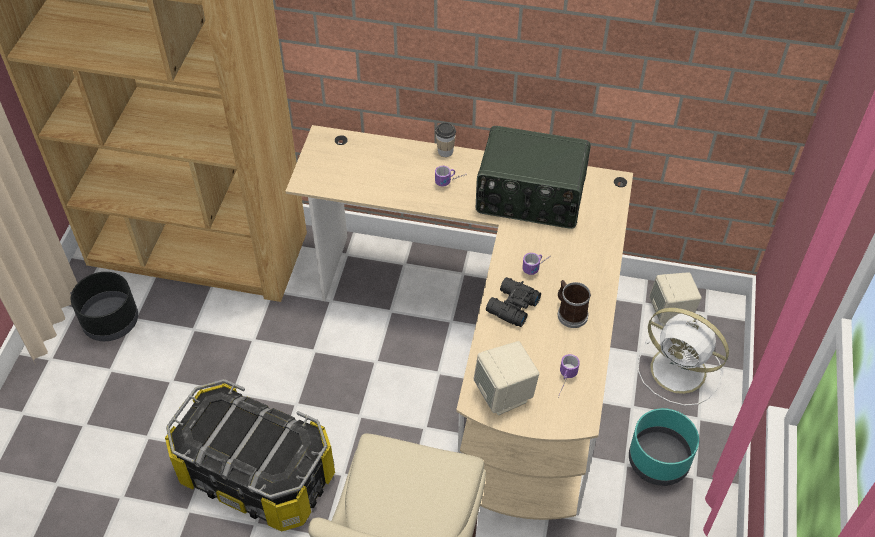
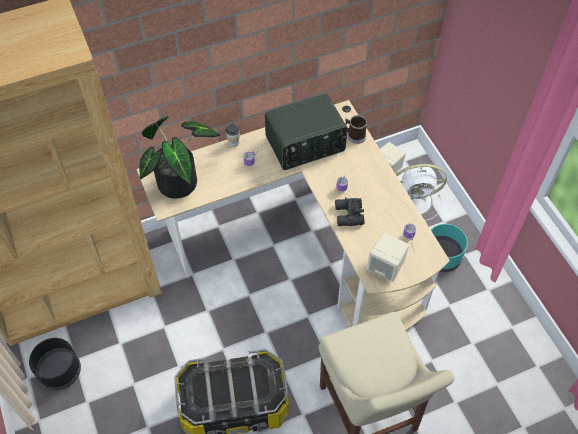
camera: 35 degrees left, 5 degrees up
(348, 165) = (182, 183): none -> potted plant
(570, 313) = (381, 201): mug -> mug (354, 136)

